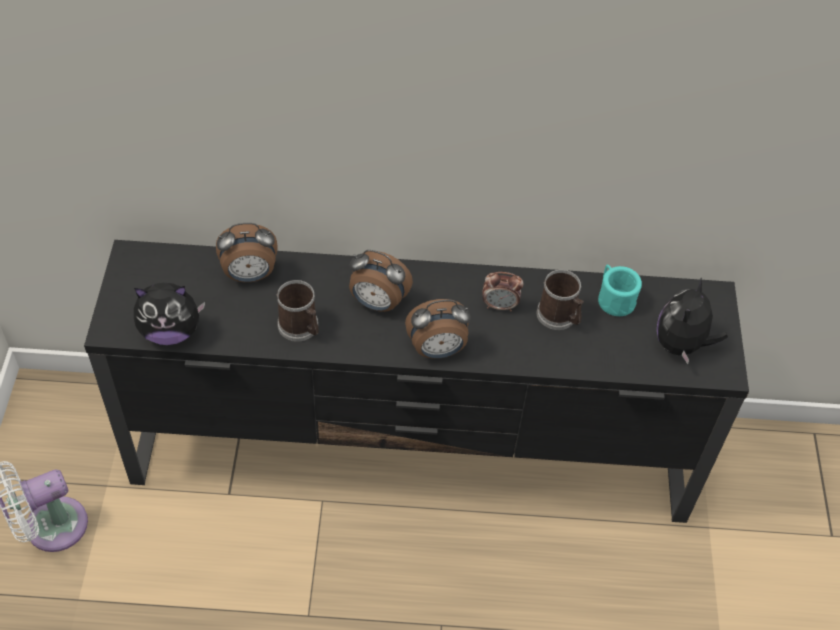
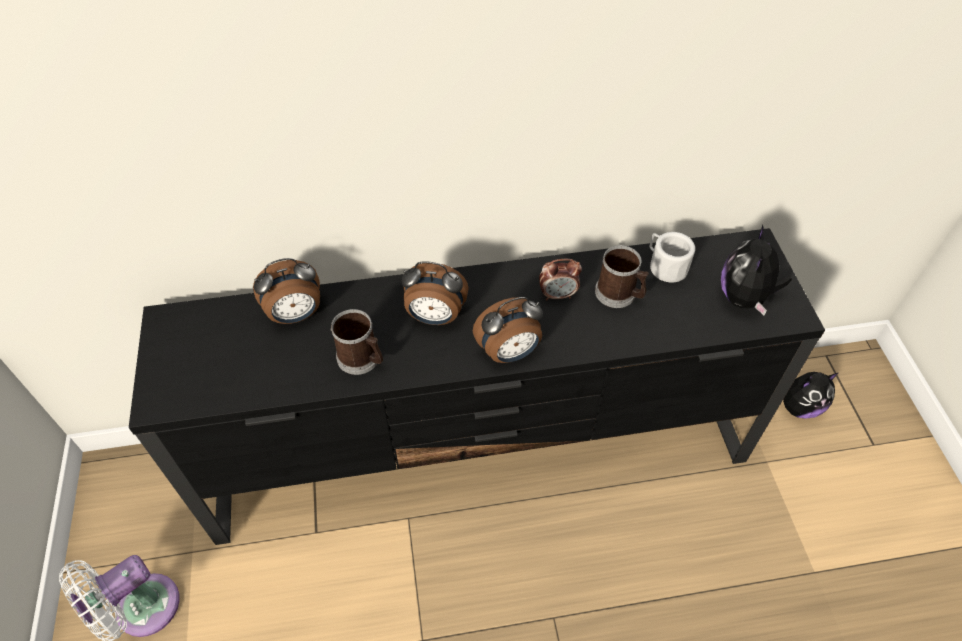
camera: 10 degrees left, 0 degrees up
(171, 332) = (223, 392): plush toy -> plush toy (798, 406)
(614, 298) = (665, 266): turquoise mug -> white mug

